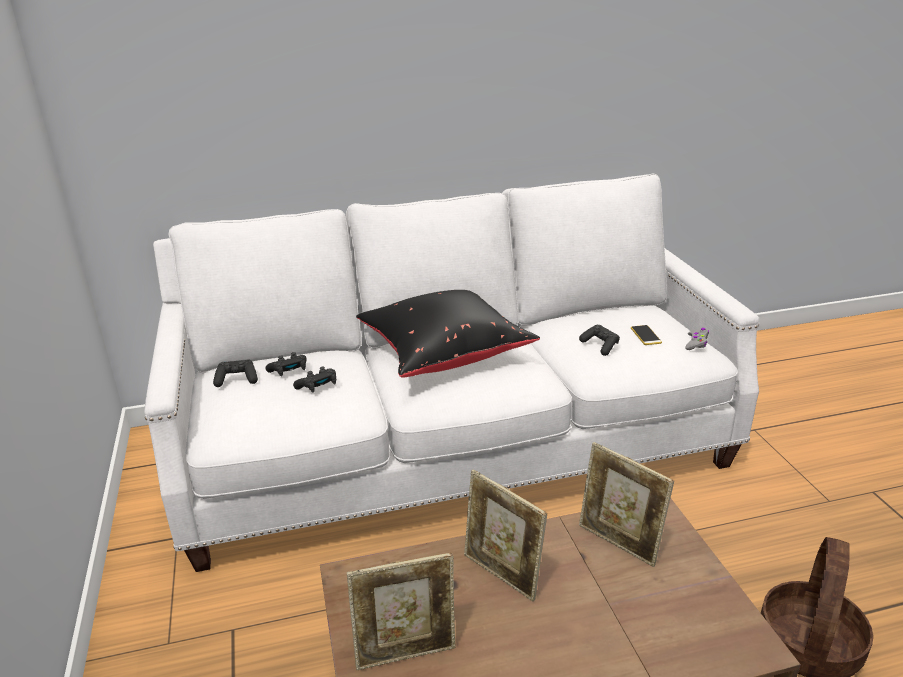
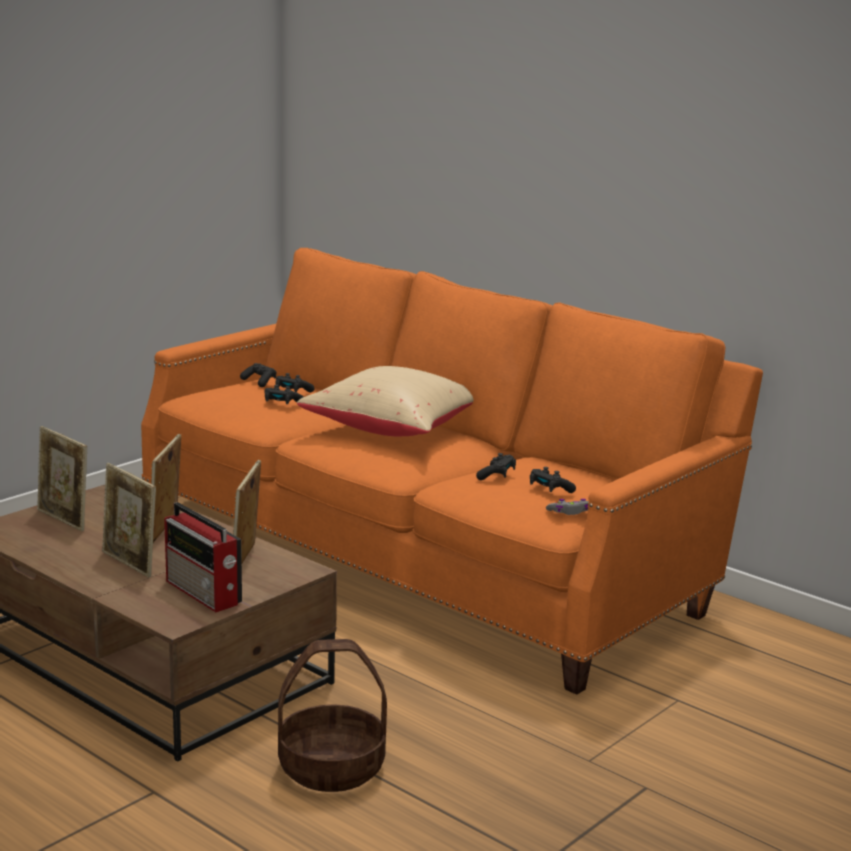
camera: 55 degrees right, 10 degrees down
(443, 353) = (396, 428): black pillow -> beige pillow
(454, 446) = (423, 556): white sofa -> orange sofa
(578, 634) = (130, 564): none -> picture frame
(645, 335) = (549, 489): phone -> black game controller
(687, 599) = (204, 593): none -> radio

